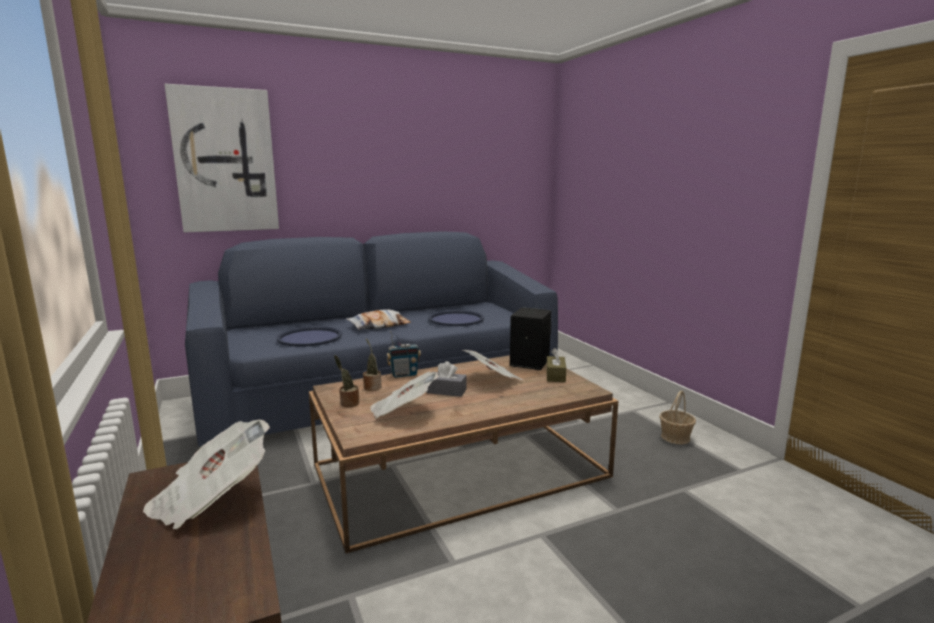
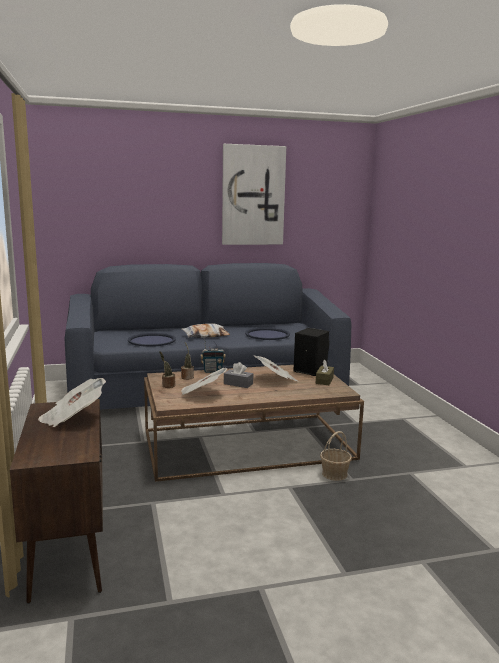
camera: 10 degrees right, 0 degrees up
(225, 161) = (101, 205): picture -> picture (253, 195)
(675, 437) = (426, 440): basket -> basket (335, 474)

